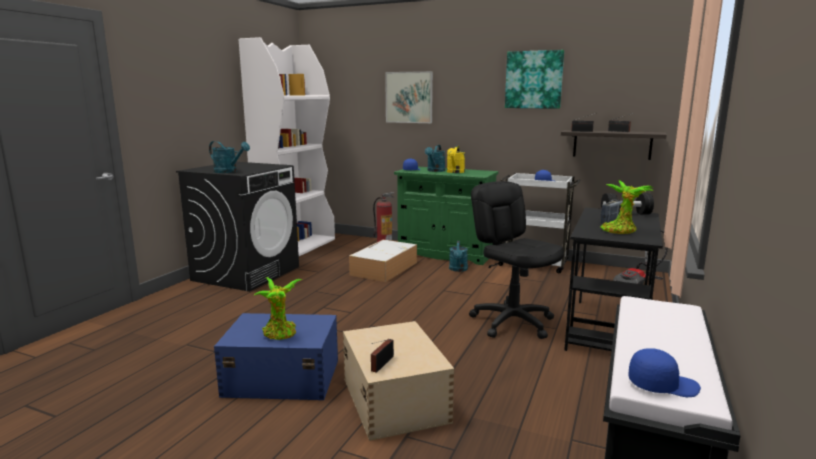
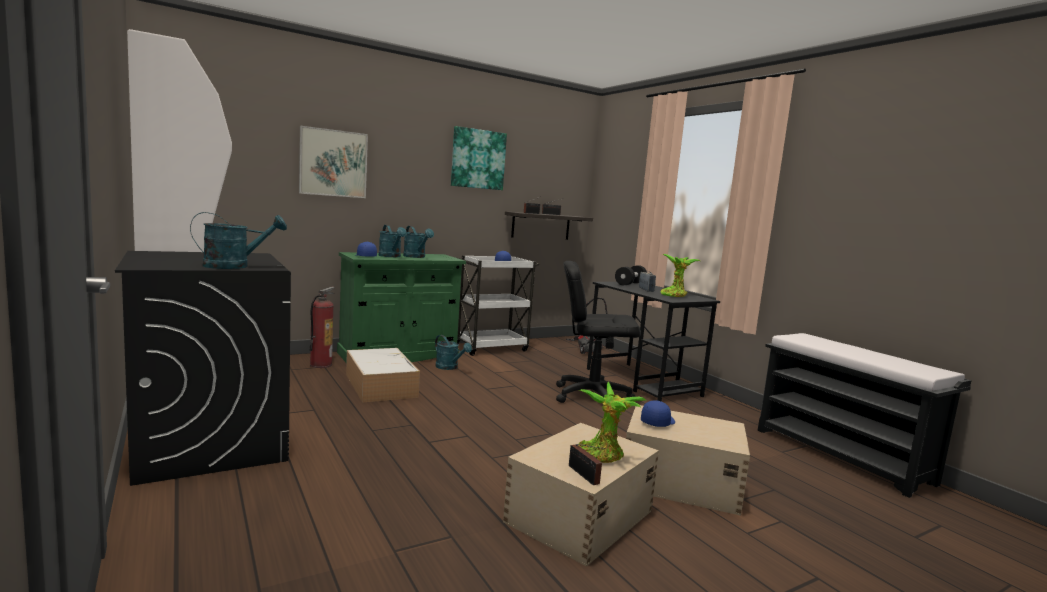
camera: 55 degrees left, 5 degrees down
(281, 377) = (578, 516): blue storage box -> beige storage box
(381, 364) = (717, 440): radio -> radio (584, 476)
(455, 172) = (416, 257): yellow watering can -> turquoise watering can
(662, 385) = (922, 369): blue cap -> blue cap (657, 422)

